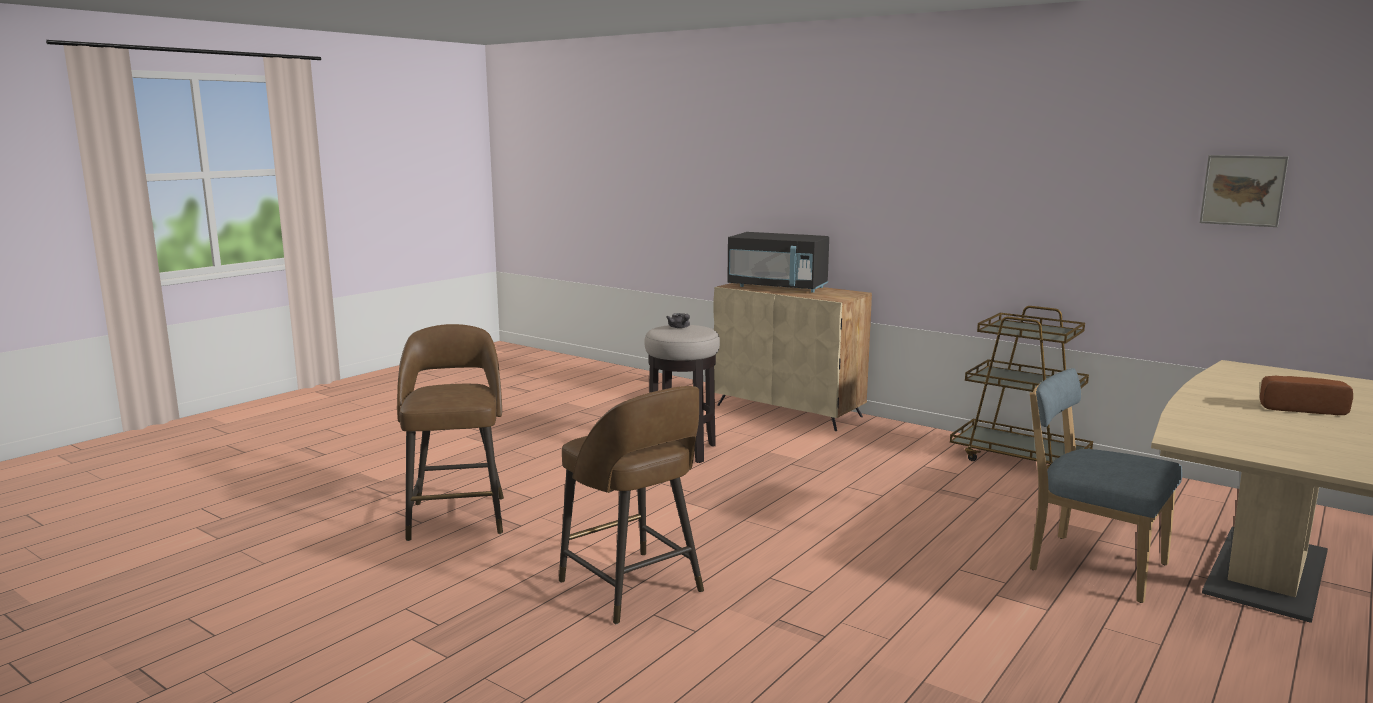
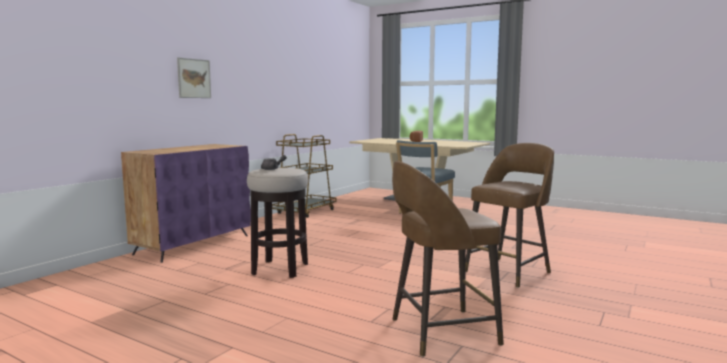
camera: 95 degrees left, 5 degrees down
(778, 287) = (177, 149): black microwave -> none
(789, 411) = (194, 244): beige cabinet -> purple cabinet
(1243, 190) = (332, 74): picture -> picture (194, 78)

